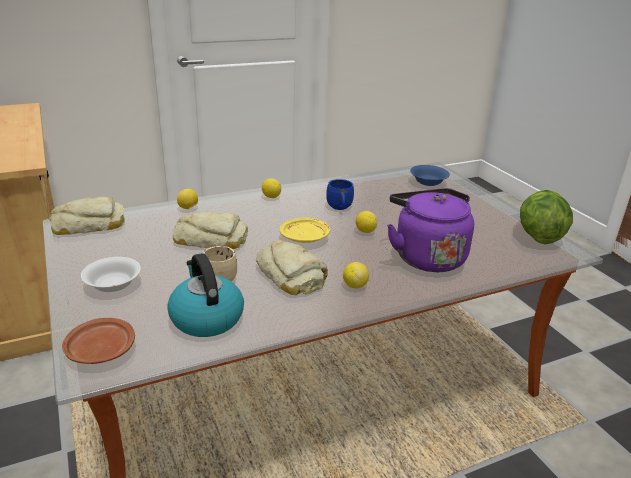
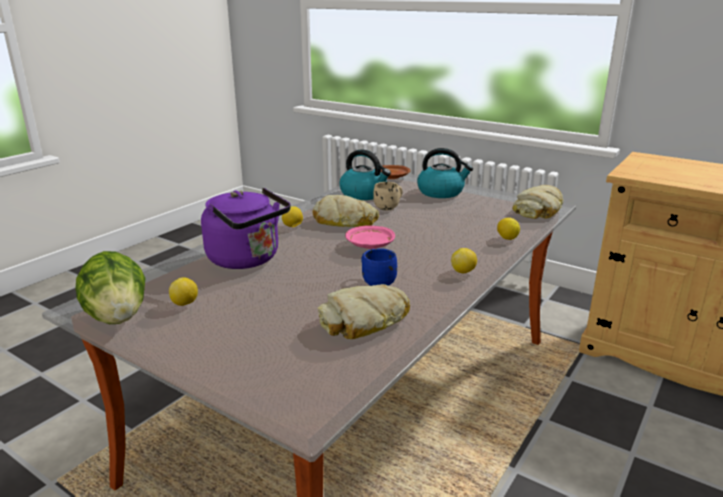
camera: 150 degrees right, 5 degrees down
(113, 285) = (441, 192): white bowl -> kettle
(211, 239) = (438, 224): bread -> bread (364, 320)
(305, 238) = (369, 245): yellow plate -> pink plate
(365, 231) = (323, 265): lemon -> lemon (185, 303)
(428, 182) = (299, 369): blue bowl -> none

